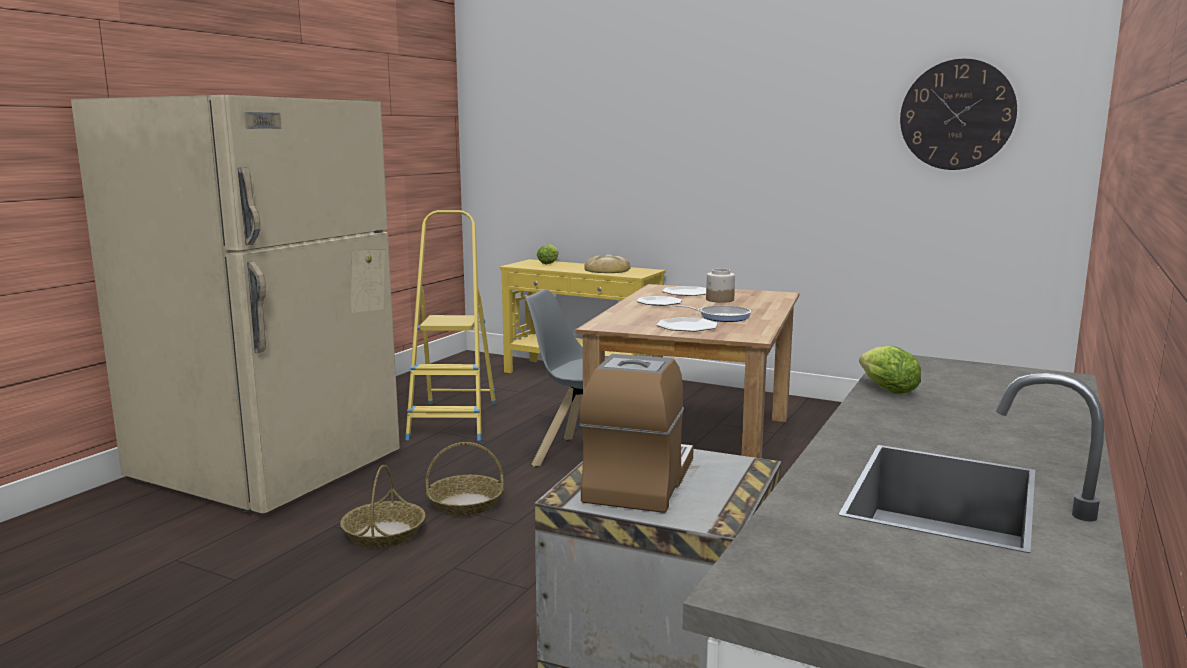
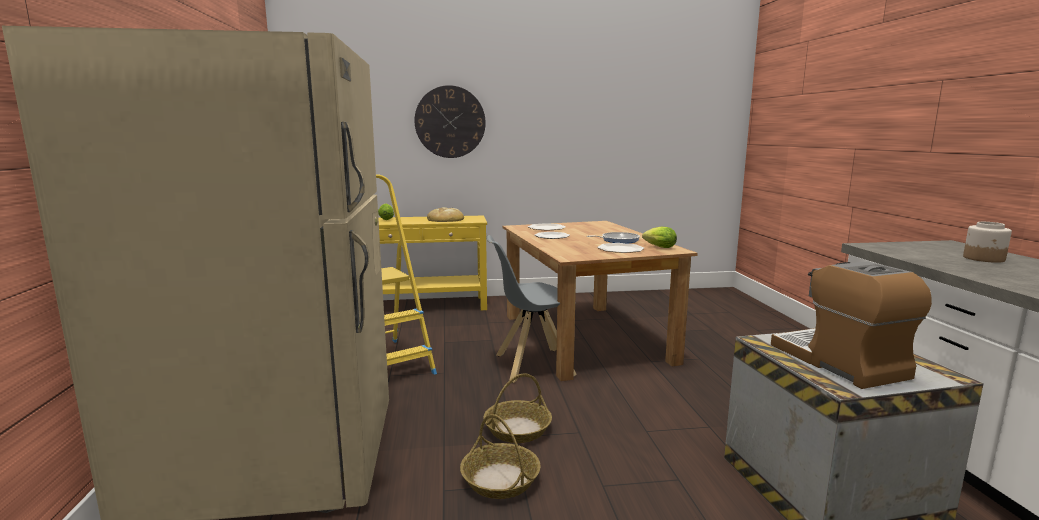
camera: 35 degrees left, 0 degrees up
(719, 300) = (581, 230): jar -> jar (984, 259)
(884, 389) = (933, 263): lettuce -> lettuce (658, 247)
(957, 115) = (675, 100): wall clock -> wall clock (450, 122)

